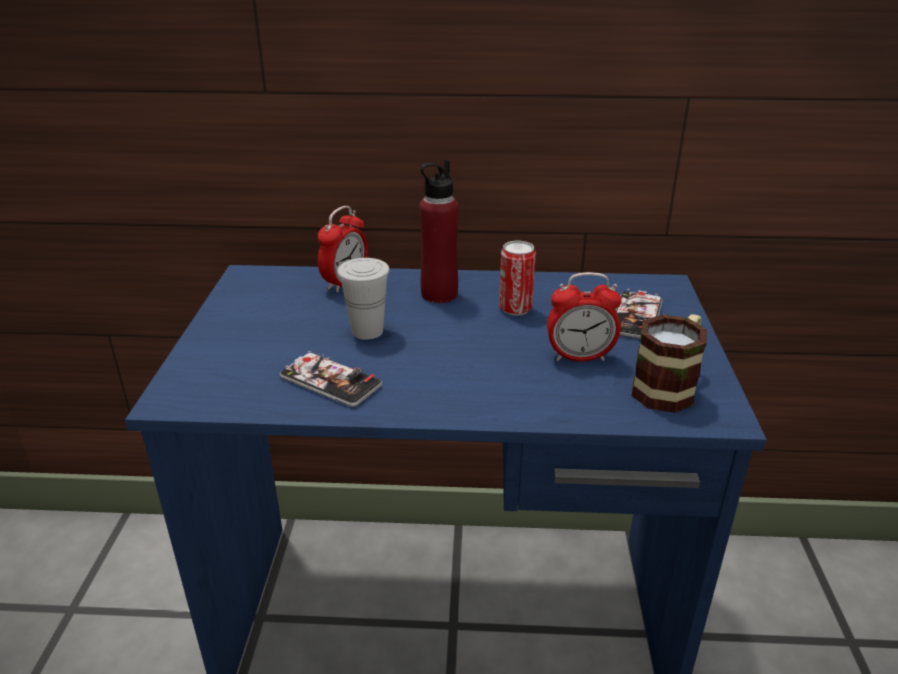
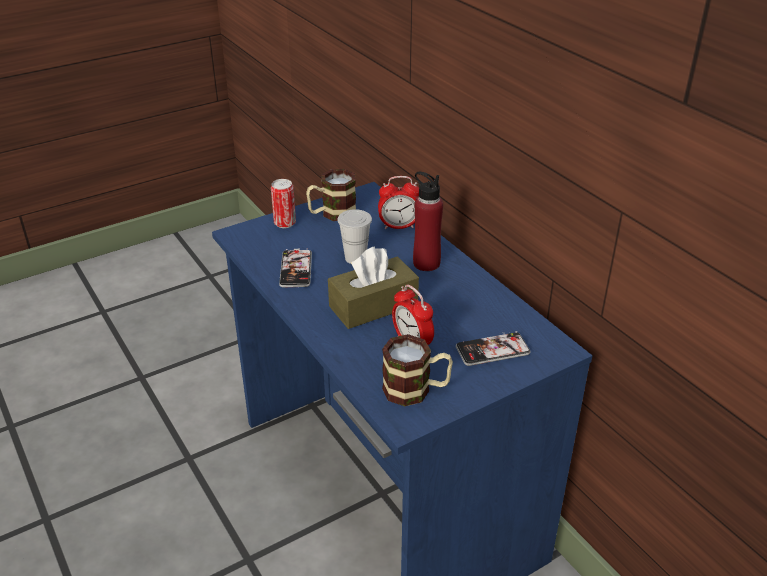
camera: 55 degrees right, 5 degrees up
(250, 312) = (332, 214): none -> mug
(479, 354) = (373, 305): none -> brown tissue box
(515, 309) = (443, 298): can -> can (285, 223)

